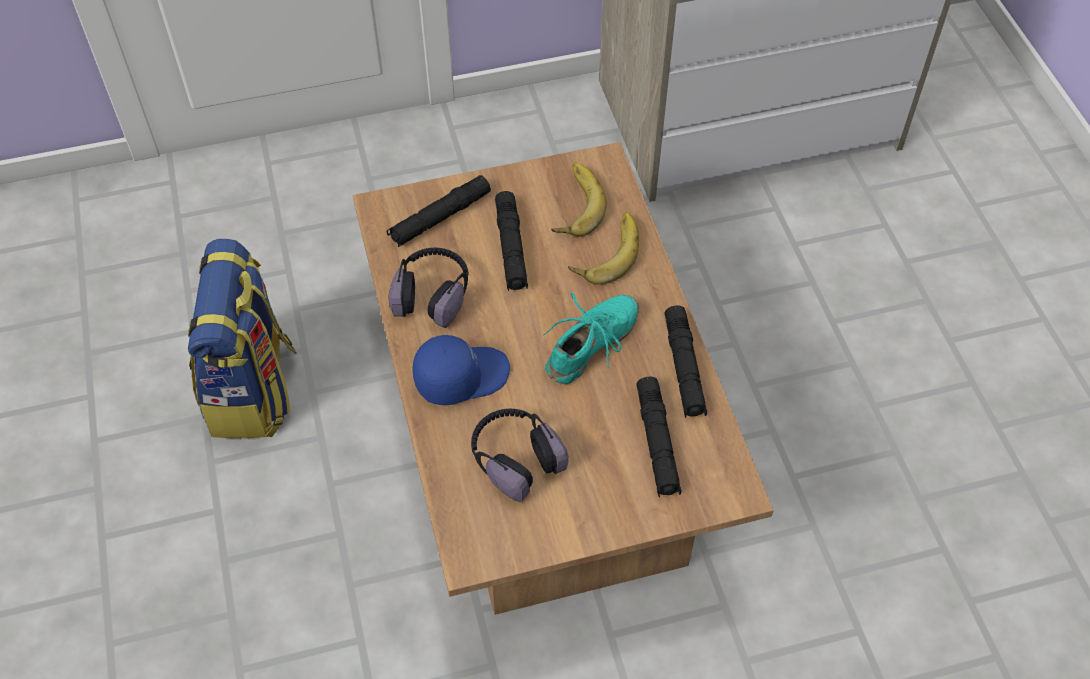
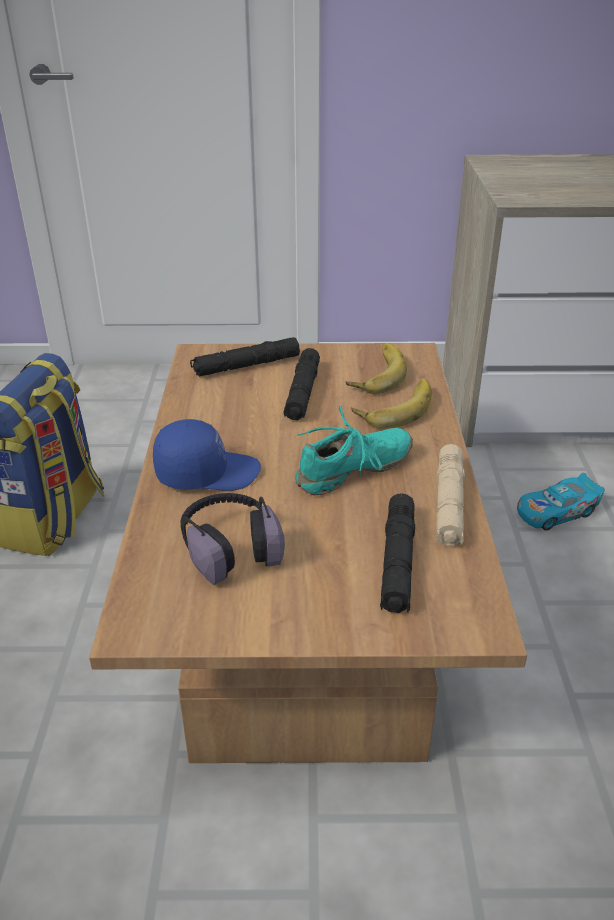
camera: 15 degrees right, 20 degrees down
(432, 294) = (212, 412): headphones -> none
(684, 368) = (449, 504): black flashlight -> beige flashlight
(753, 273) = (556, 512): none -> toy car

